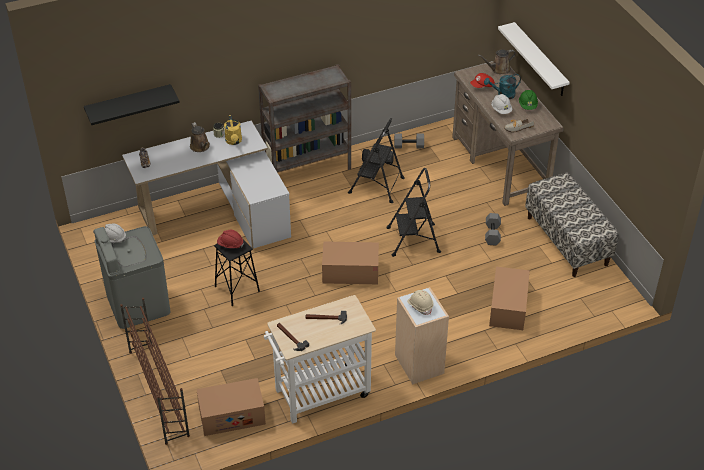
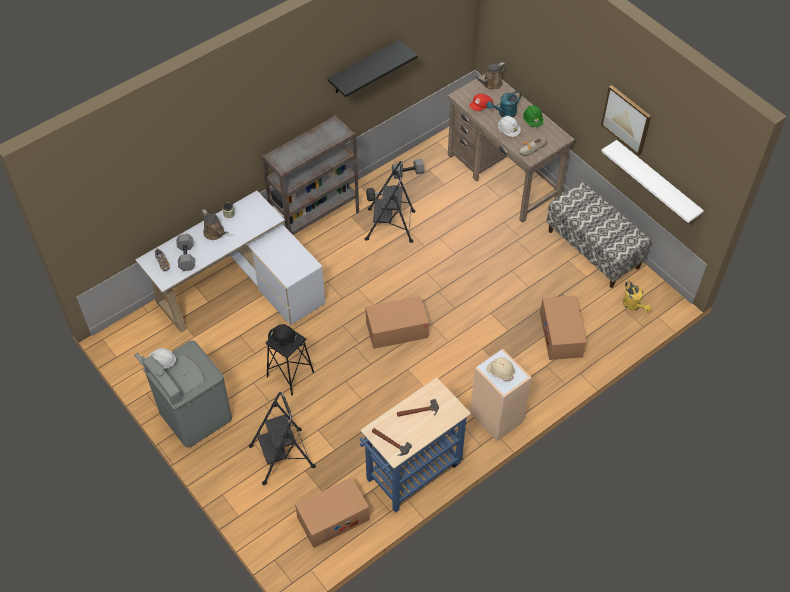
camera: 15 degrees left, 10 degrees up
(129, 104) = (136, 210): black shelf -> black shelf (364, 67)
(158, 392) = (250, 510): brown shoe rack -> none
(230, 244) = (282, 339): red hard hat -> black hard hat
(234, 141) = (248, 219): yellow watering can -> yellow watering can (633, 306)
(321, 393) = (412, 473): white cart -> blue cart
(415, 239) = (448, 279): black step ladder -> black step ladder (284, 455)
(493, 234) = (521, 257): grey dumbbell -> grey dumbbell (187, 257)
(540, 60) = (539, 74): white shelf -> white shelf (657, 182)
(604, 103) = (626, 119): none -> picture

